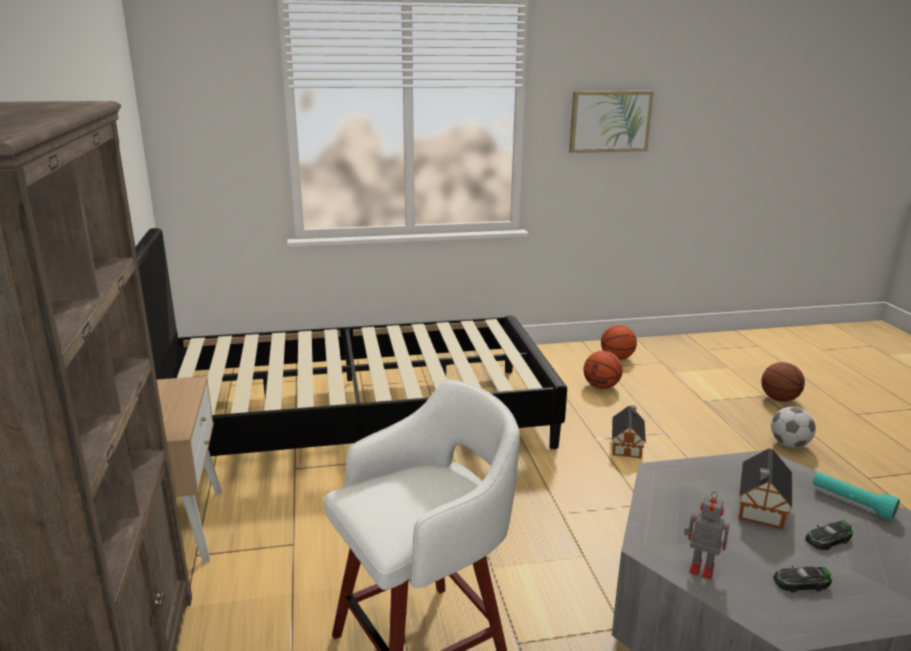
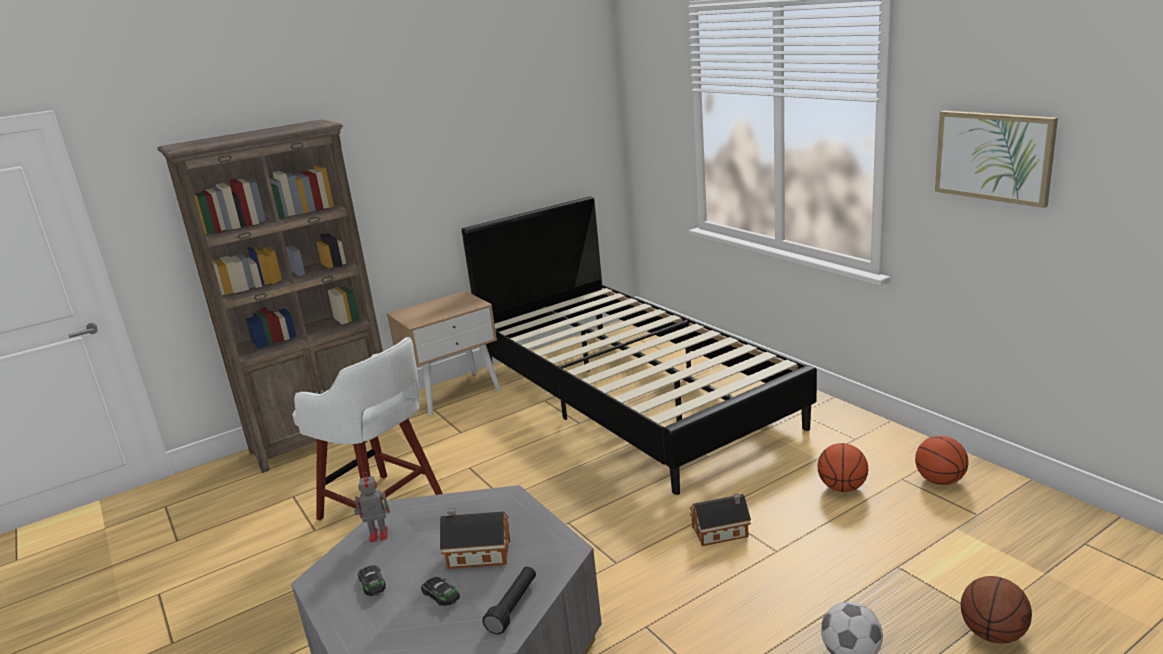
camera: 70 degrees right, 0 degrees up
(700, 568) = (377, 535): toy robot -> toy robot turned 105 degrees counterclockwise
(851, 503) = (513, 607): turquoise flashlight -> black flashlight

